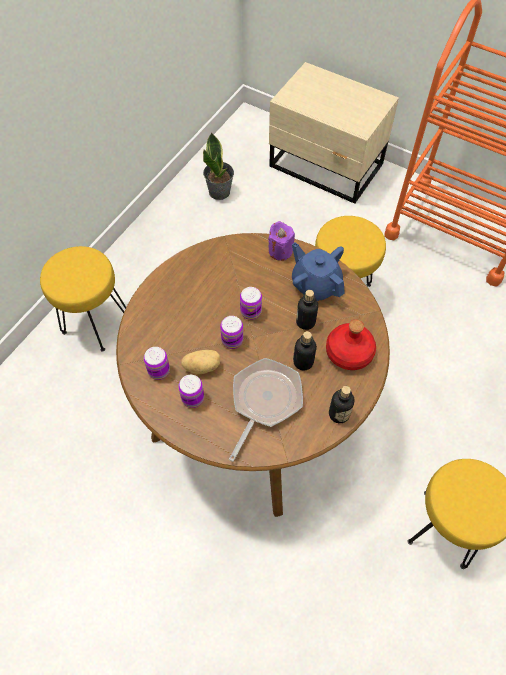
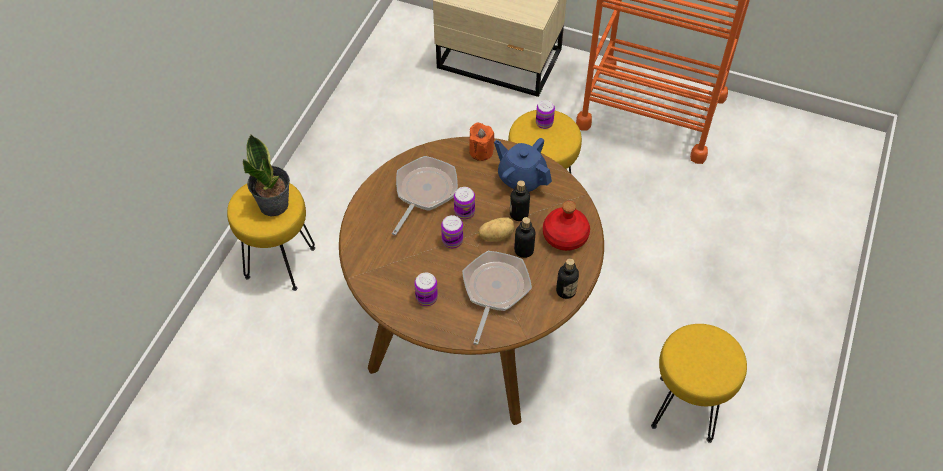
camera: 10 degrees left, 5 degrees down
(159, 371) = (388, 278): can -> can (544, 123)
(202, 366) = (428, 268): potato -> potato (496, 235)
(215, 285) = (424, 192): none -> frying pan
(220, 192) = (387, 103): potted plant -> potted plant (274, 204)
(280, 251) = (481, 151): purple candle -> orange candle

